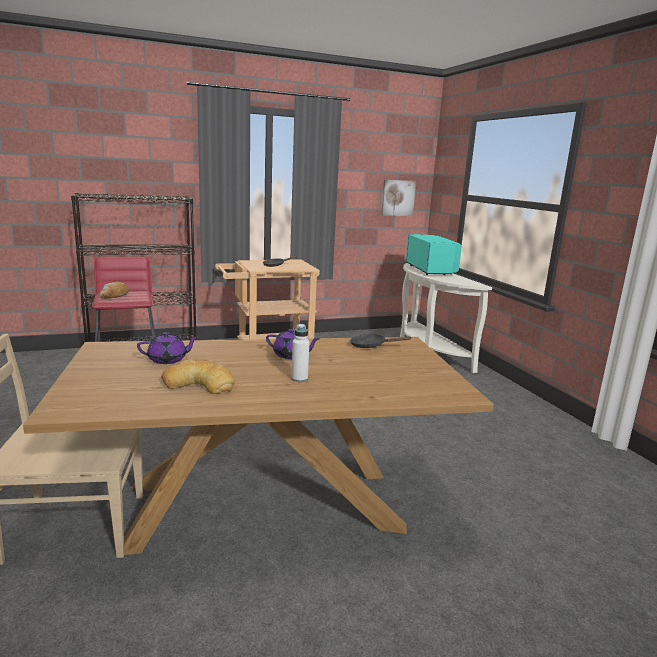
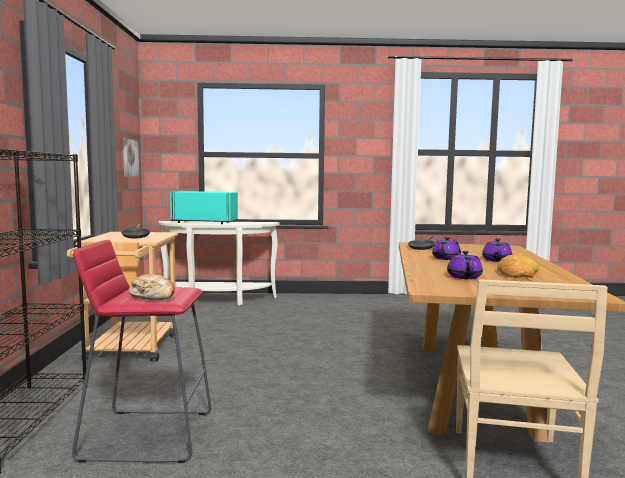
camera: 70 degrees left, 10 degrees down
(299, 379) = (496, 260): white bottle -> purple teapot

